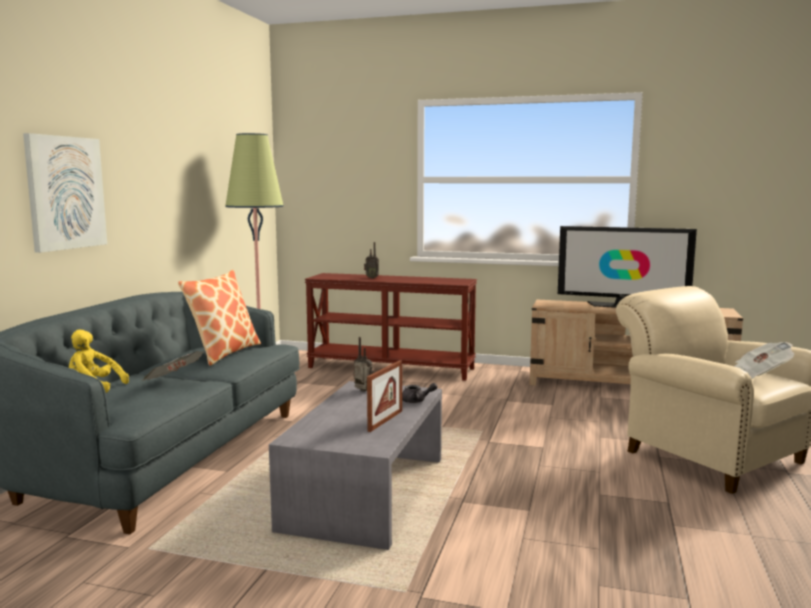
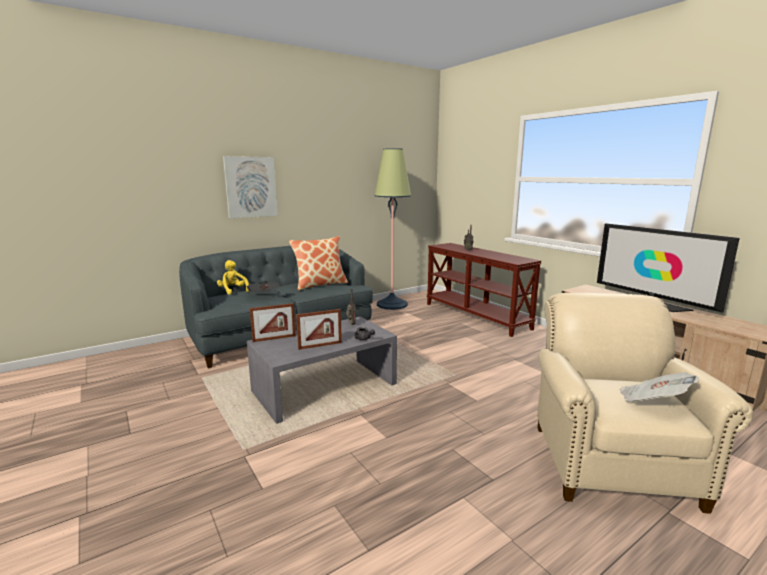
camera: 40 degrees right, 5 degrees up
(304, 431) = (274, 338): none -> picture frame

